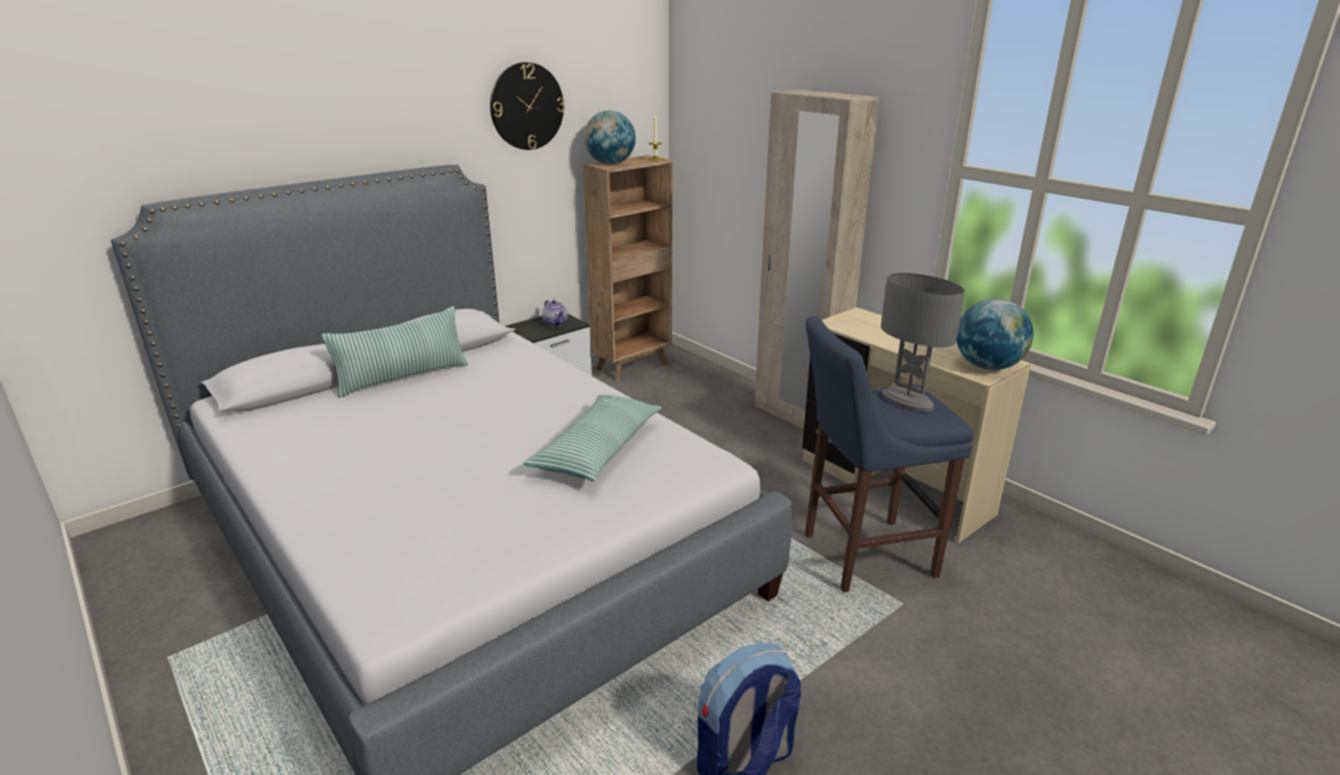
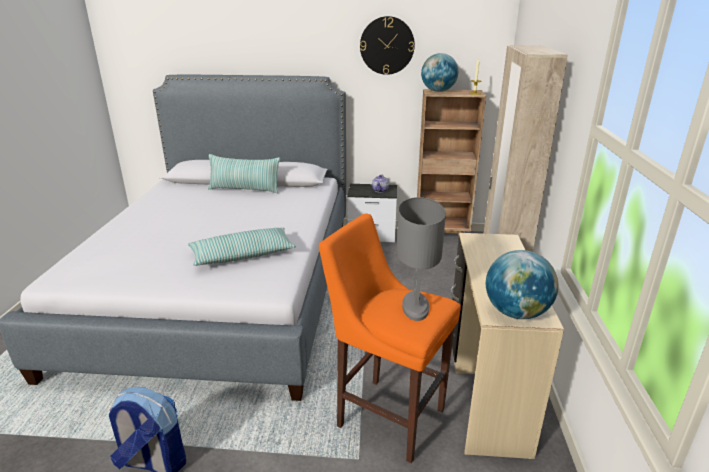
camera: 45 degrees right, 0 degrees up
(862, 555) = (386, 415): blue stool -> orange stool

